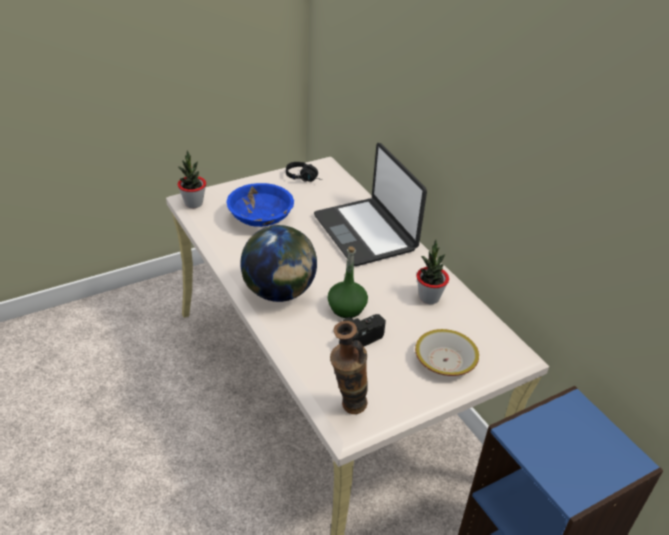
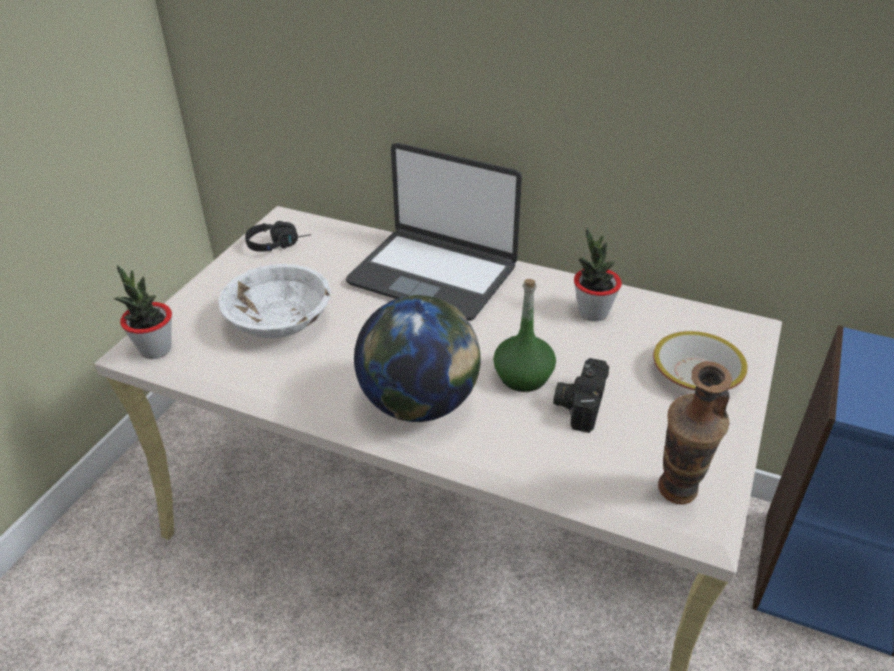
camera: 35 degrees left, 0 degrees up
(260, 218) = (280, 322): blue bowl -> white bowl

